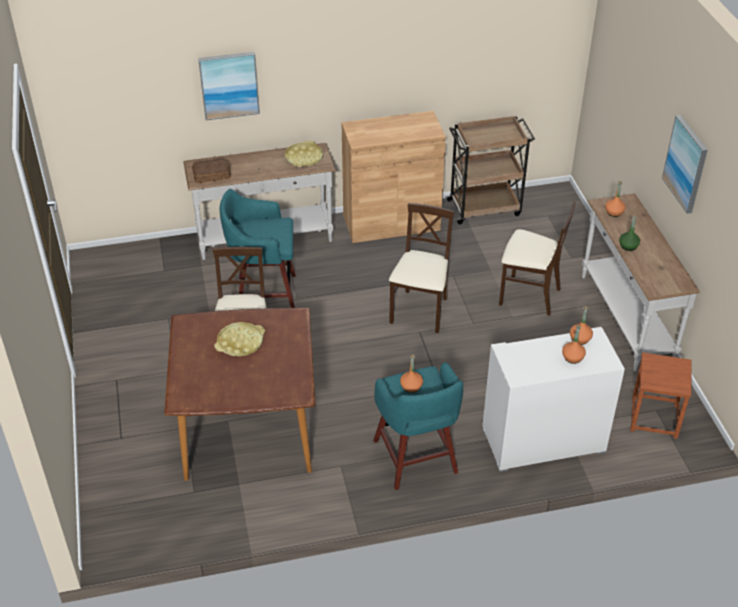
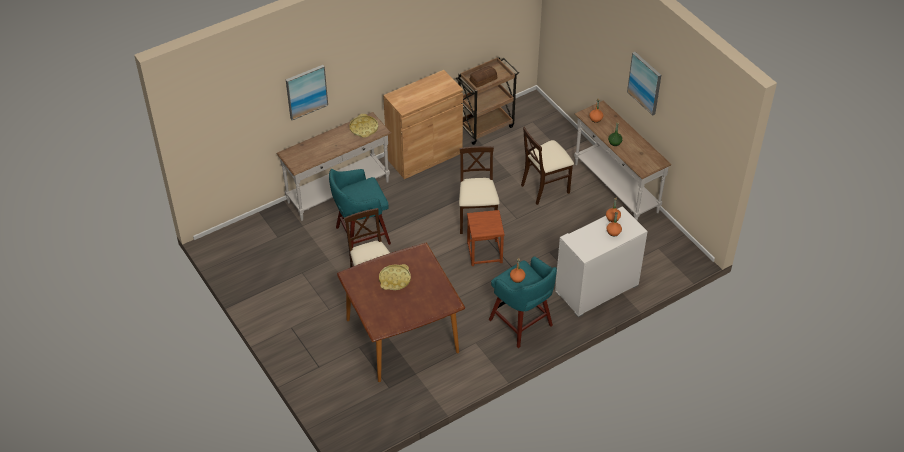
camera: 20 degrees left, 5 degrees up
(211, 175) = (304, 159): bread -> bread (482, 79)
(529, 295) = (545, 188): beige chair -> beige chair turned 150 degrees clockwise
(653, 417) = (659, 253): brown stool -> brown stool (484, 252)

